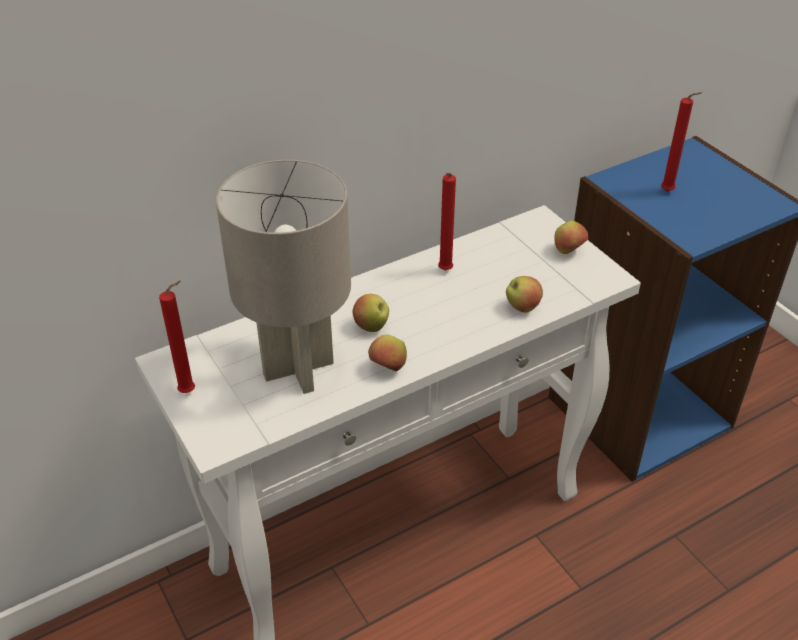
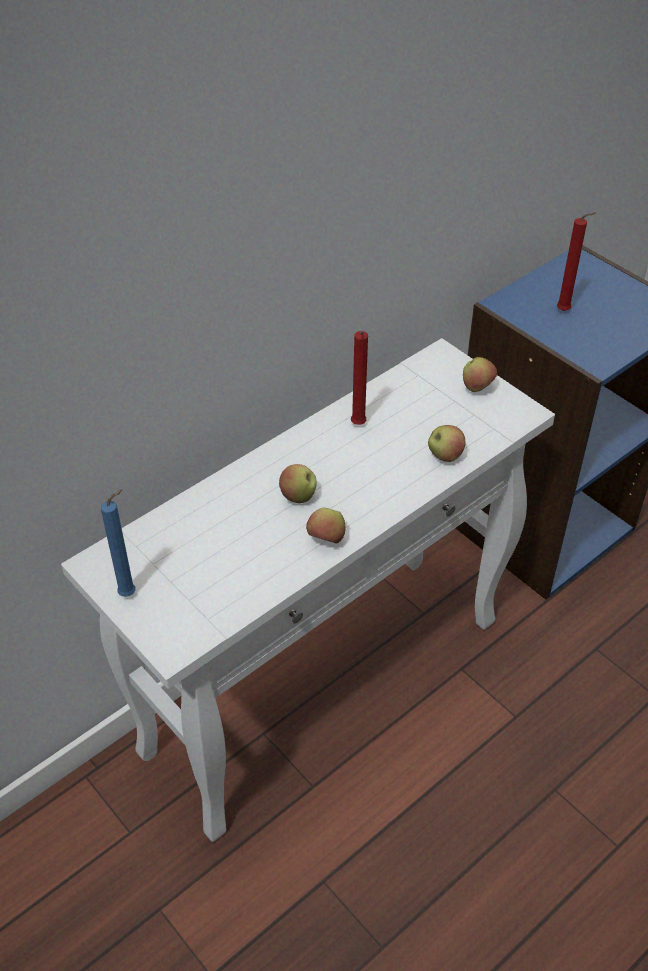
camera: 10 degrees left, 5 degrees up
(190, 391) = (130, 593): red candle -> blue candle
(297, 370) = (235, 554): grey table lamp -> none

